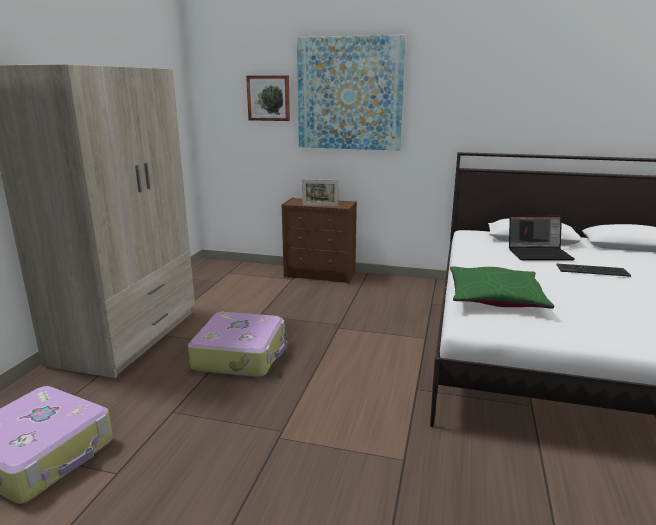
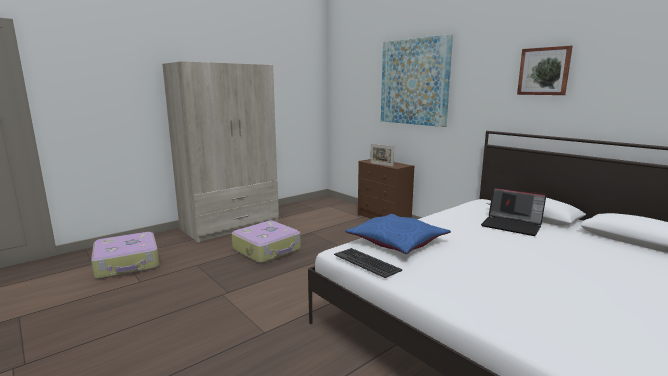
camera: 35 degrees right, 5 degrees down
(269, 98) = (367, 85): picture -> picture (544, 71)
(495, 298) = (397, 242): green pillow -> blue pillow
(592, 270) = (533, 246): keyboard -> keyboard (367, 262)

